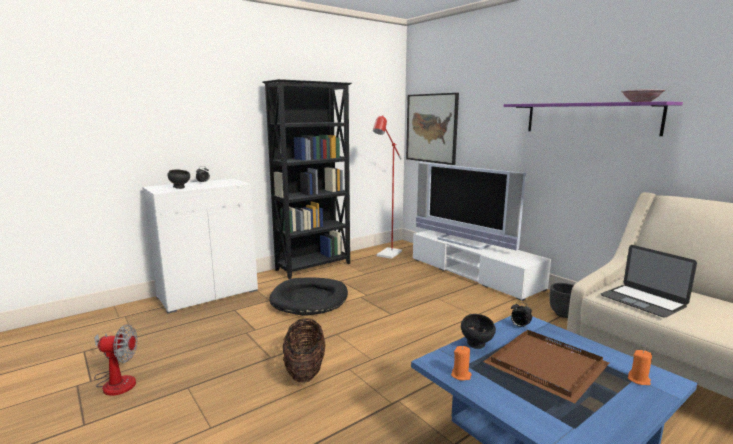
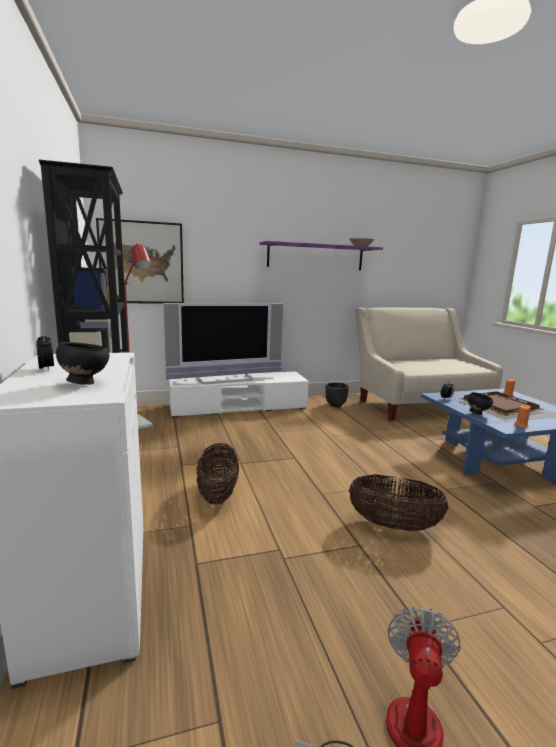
camera: 70 degrees left, 0 degrees up
(310, 299) = (218, 494): black dog bed -> basket
(642, 300) = (420, 368): laptop -> none

